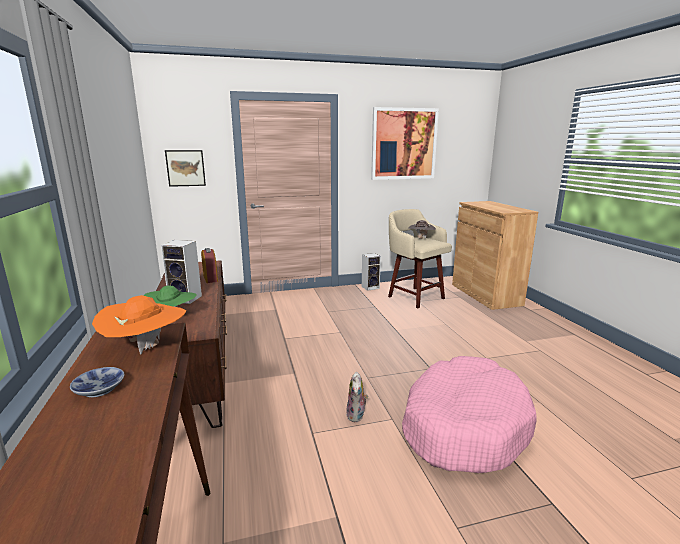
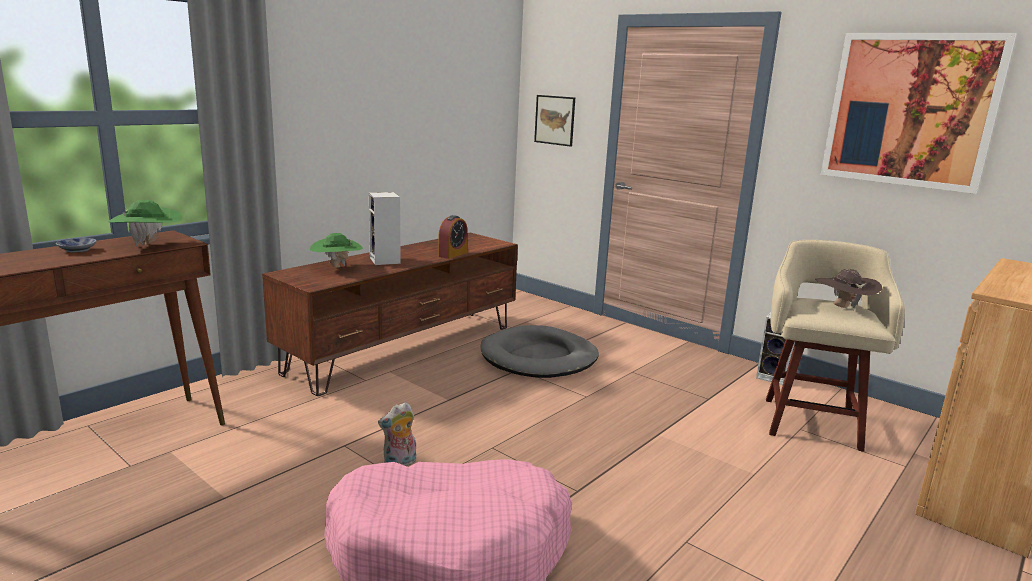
camera: 55 degrees right, 0 degrees up
(146, 347) = (149, 245): orange hat -> green hat
(278, 327) = (539, 357): none -> grey dog bed

